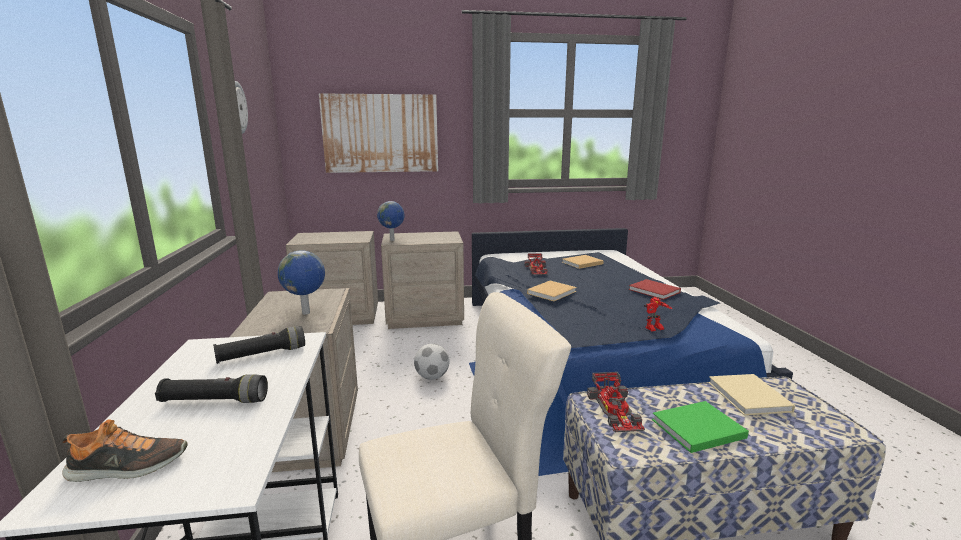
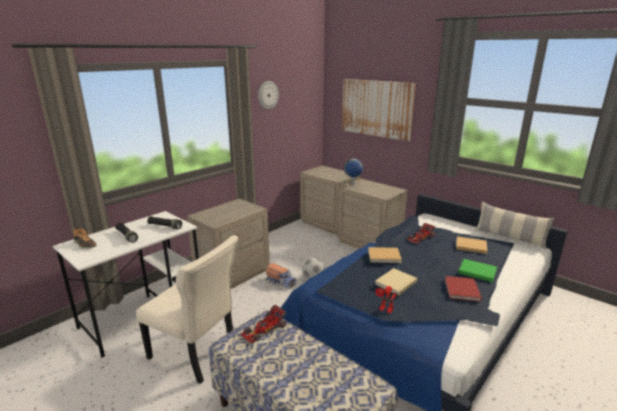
camera: 50 degrees right, 5 degrees up
(306, 313) = (226, 215): globe -> none
(400, 401) = (281, 282): none -> toy truck
(585, 251) = (509, 238): none -> pillow
(696, 429) = (272, 361): green book -> green book (476, 271)
(750, 397) = (337, 375): beige book -> beige book (395, 283)

